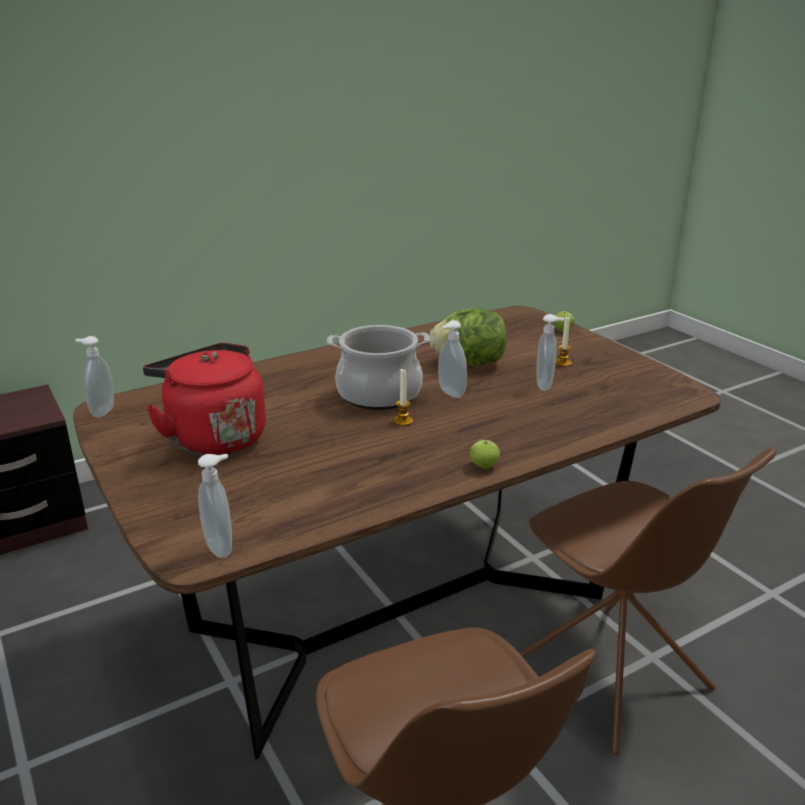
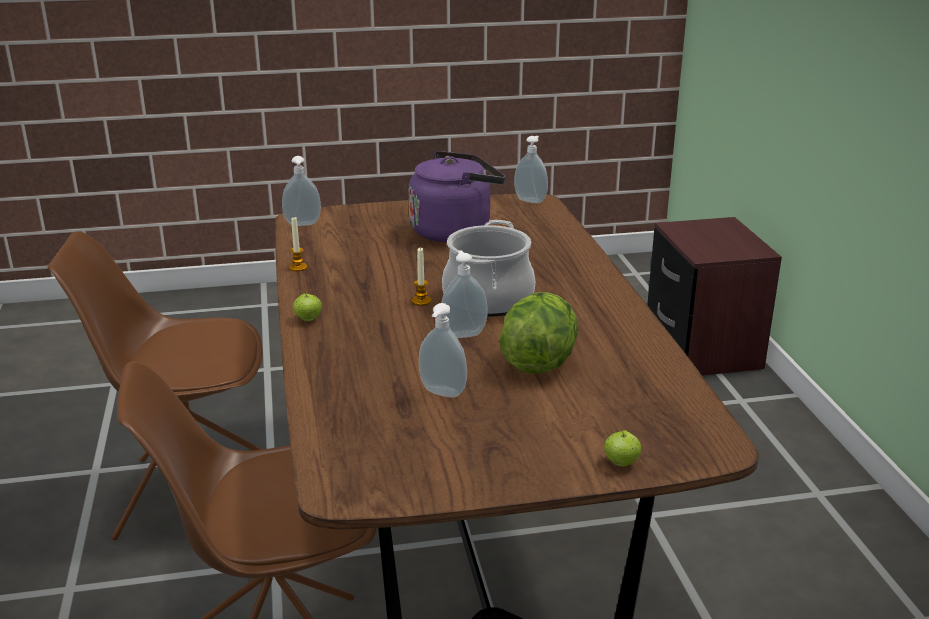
camera: 110 degrees right, 0 degrees up
(213, 437) = (455, 231): red kettle -> purple kettle
(562, 363) = (500, 425): candle -> candle (298, 267)

